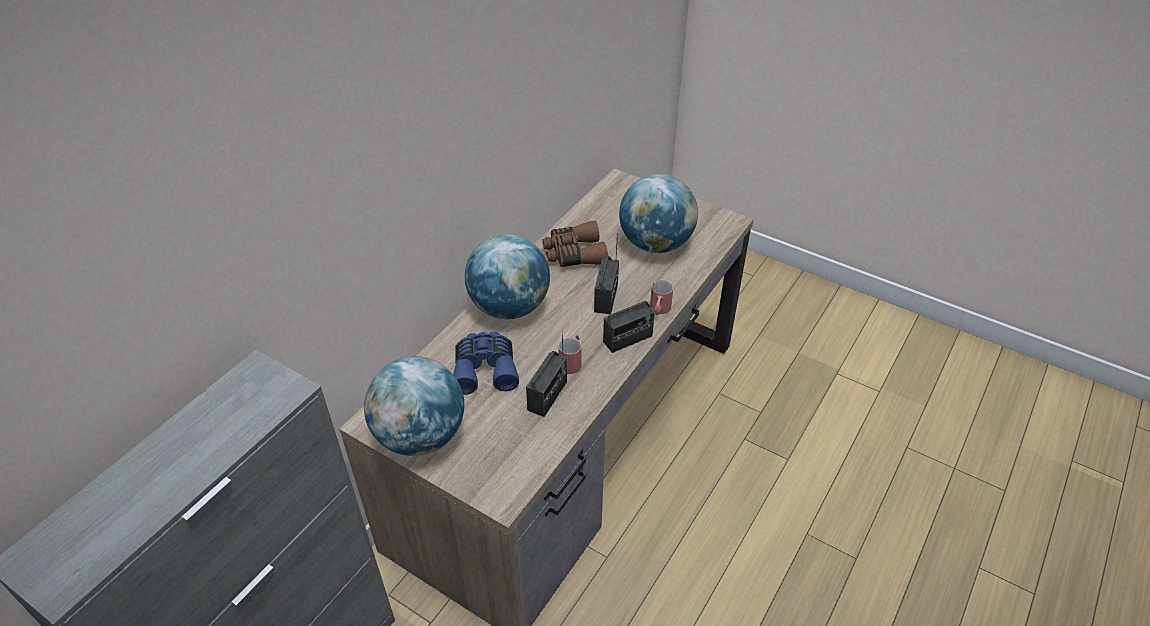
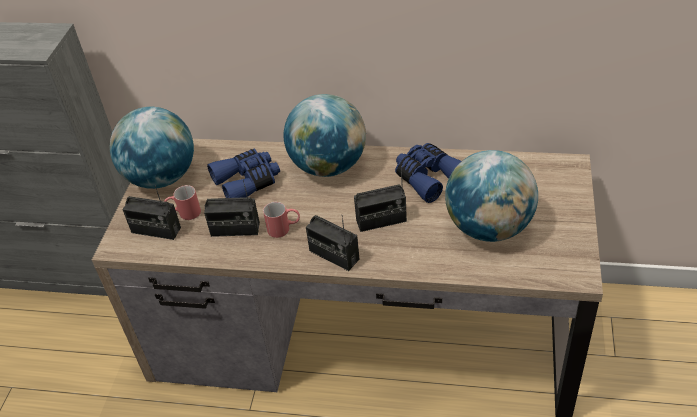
camera: 70 degrees right, 0 degrees up
(503, 459) = (156, 230): none -> radio
(574, 254) = (428, 177): brown binoculars -> blue binoculars
(659, 310) = (387, 264): red mug -> red mug (184, 213)

